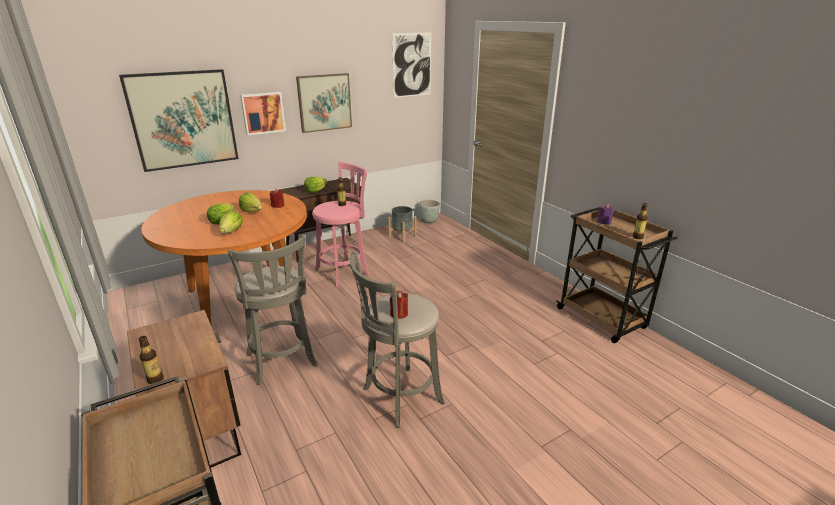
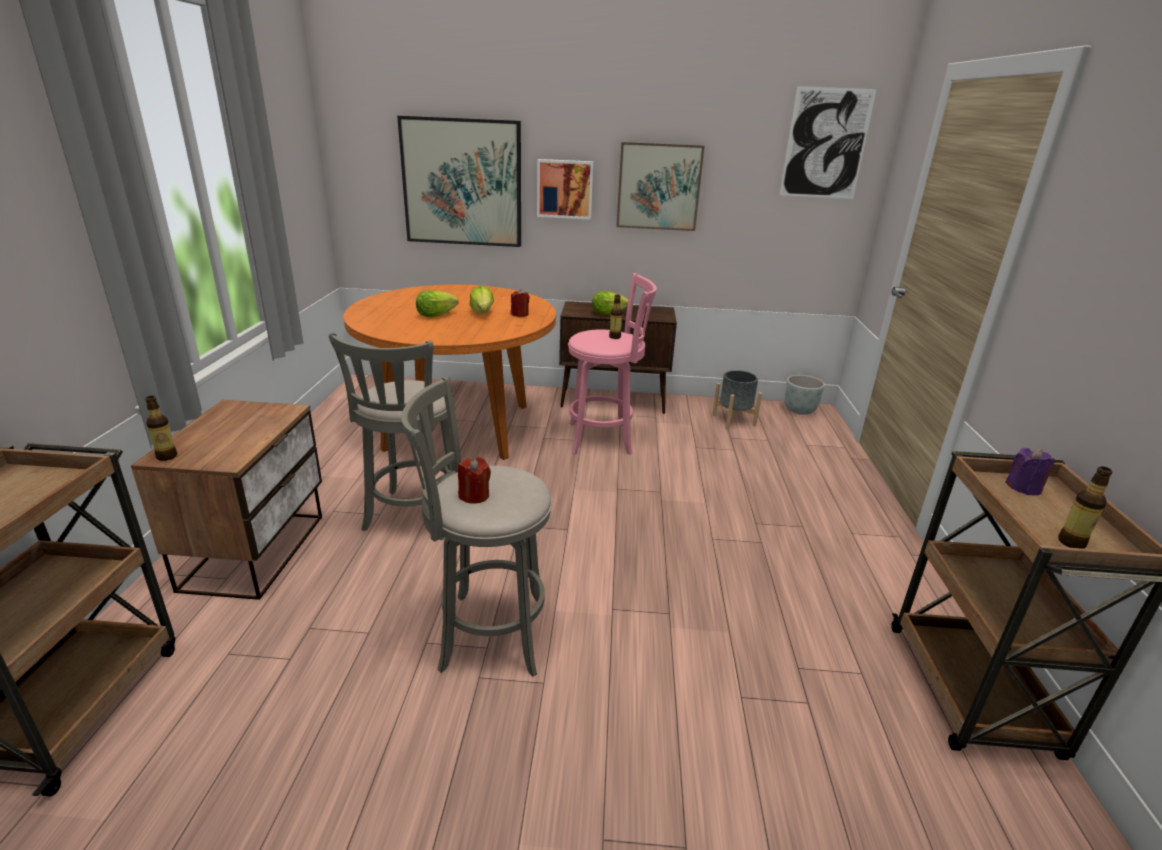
camera: 35 degrees right, 0 degrees up
(231, 232) = (427, 328): lettuce -> none

